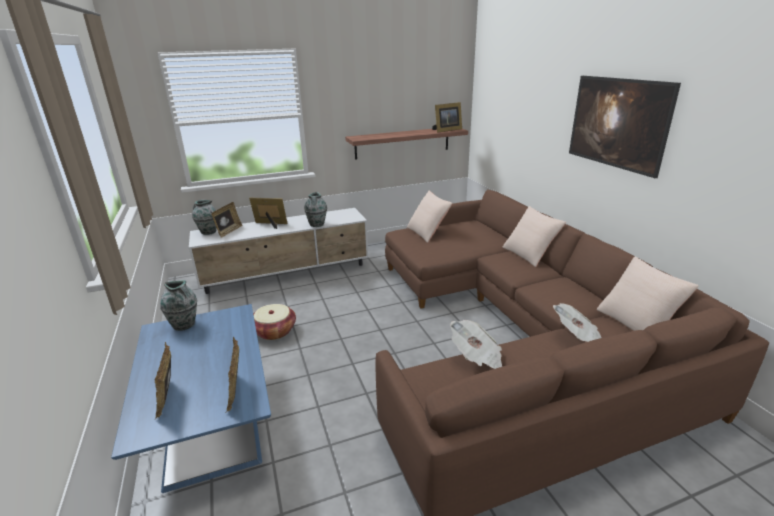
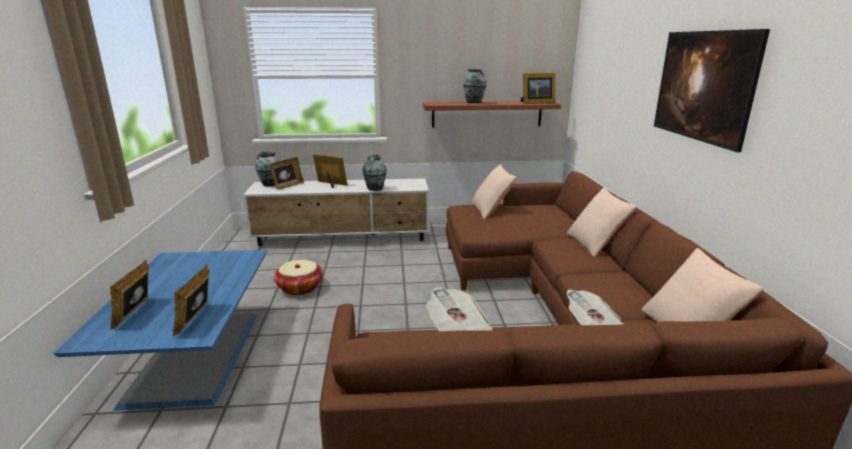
camera: 15 degrees right, 5 degrees down
(184, 325) = (195, 258): vase -> vase (474, 102)

